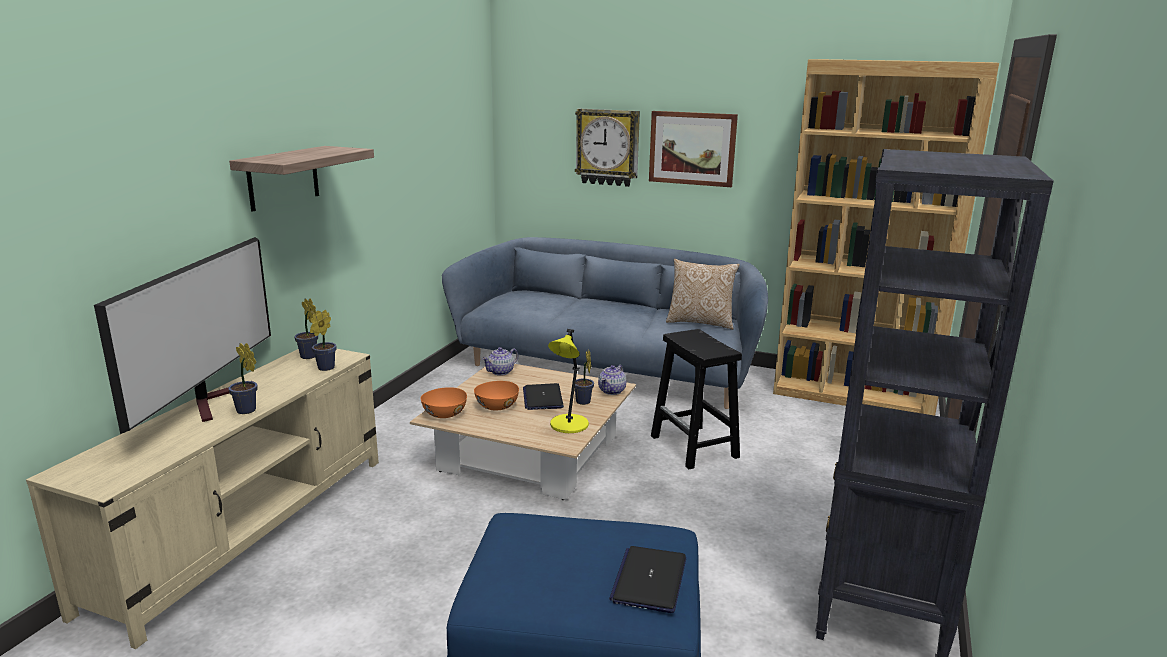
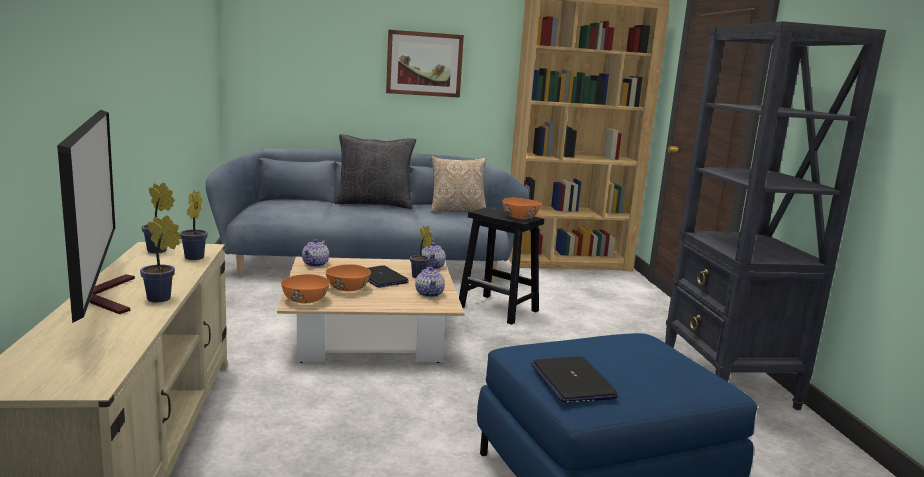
camera: 30 degrees left, 5 degrees down
(283, 178) = (117, 46): shelf -> none
(568, 425) = (429, 294): yellow table lamp -> teapot
(608, 147) = (345, 62): wall clock -> none
(616, 305) = (374, 204): none -> black pillow
(649, 580) = (678, 364): laptop -> laptop (572, 381)
(711, 349) = (520, 217): none -> orange bowl

